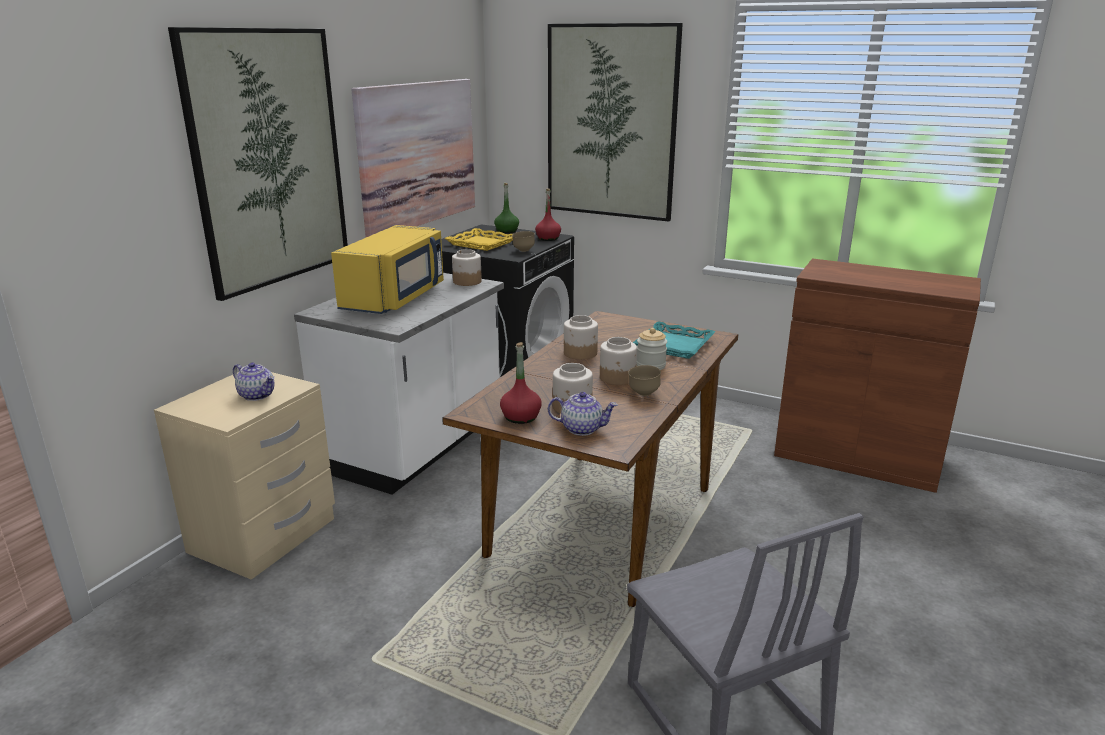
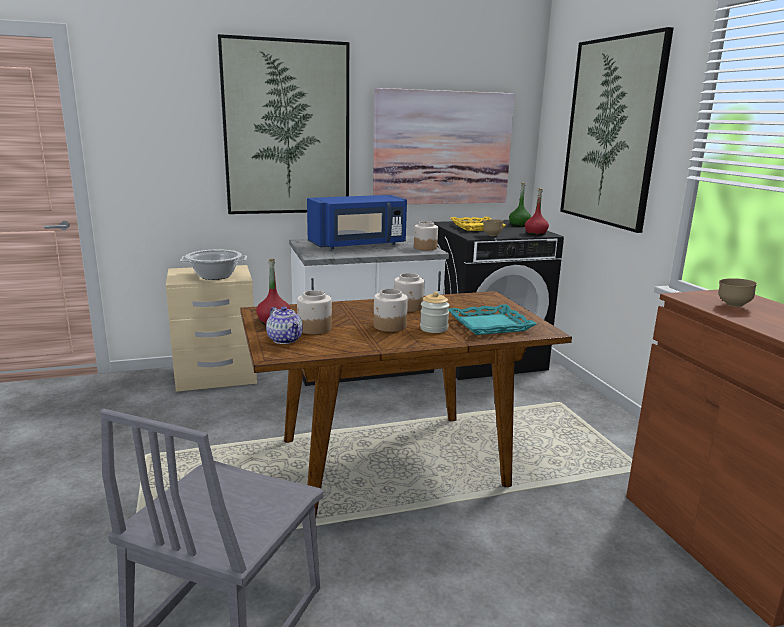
camera: 45 degrees right, 5 degrees down
(257, 395) = (215, 276): teapot -> cooking pot
(396, 298) = (358, 245): yellow microwave -> blue microwave
(643, 394) = (378, 339): brown bowl -> brown bowl (733, 306)

